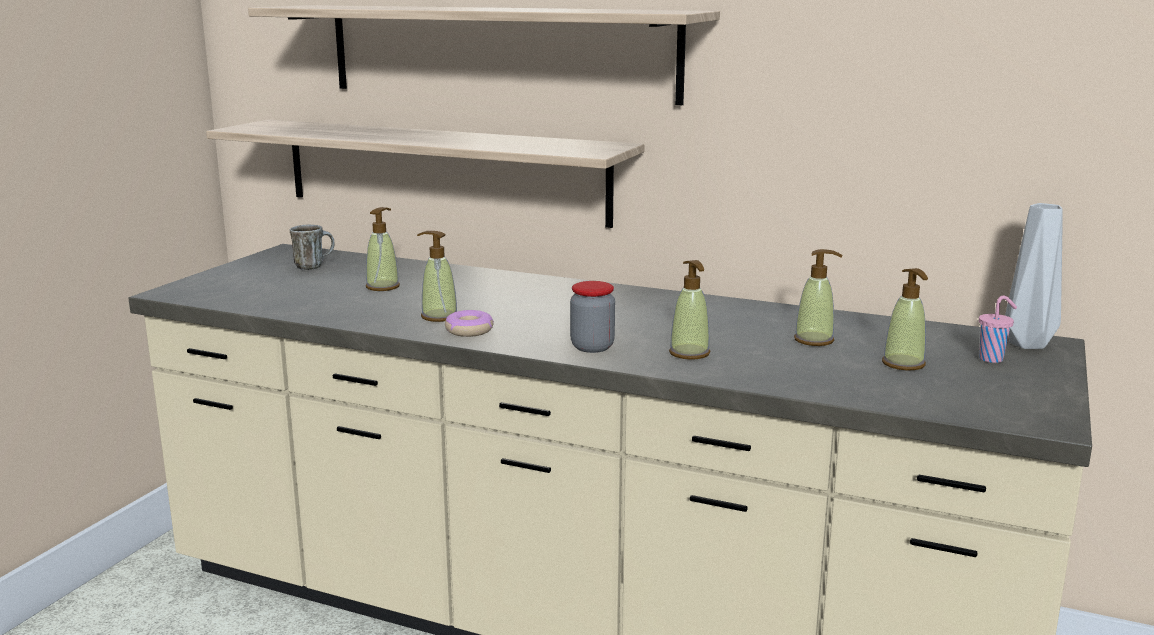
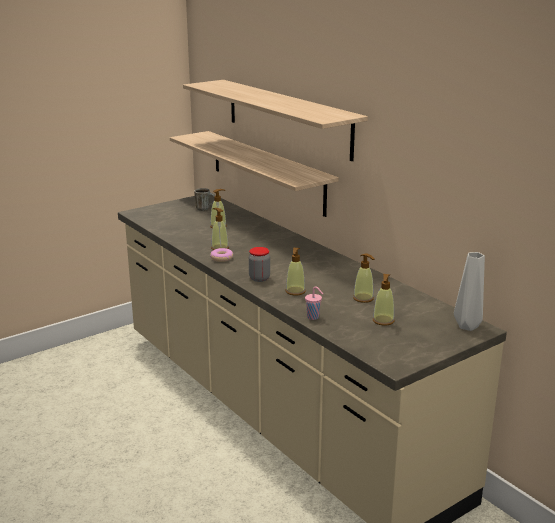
camera: 30 degrees right, 5 degrees up
(992, 359) = (432, 329): pink cup -> pink cup (313, 317)

